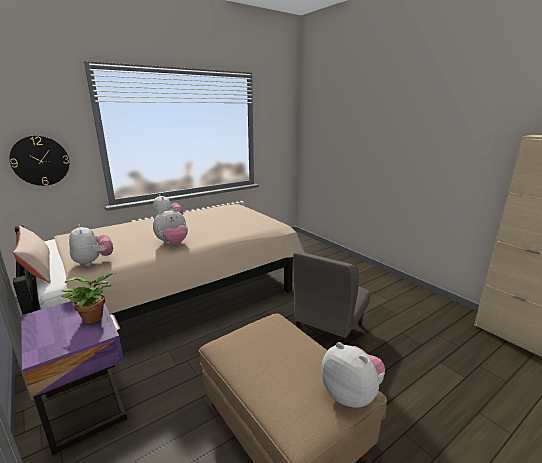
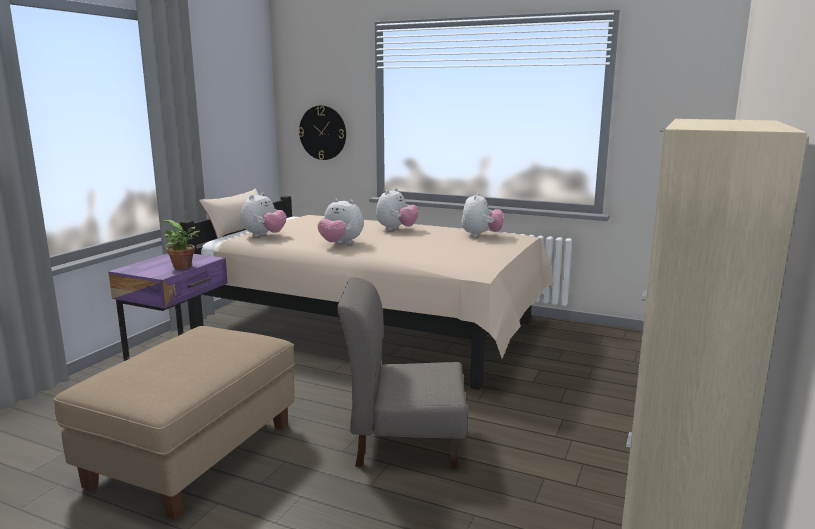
camera: 60 degrees right, 5 degrees down
(351, 394) = (147, 399): plush toy -> plush toy (481, 235)

